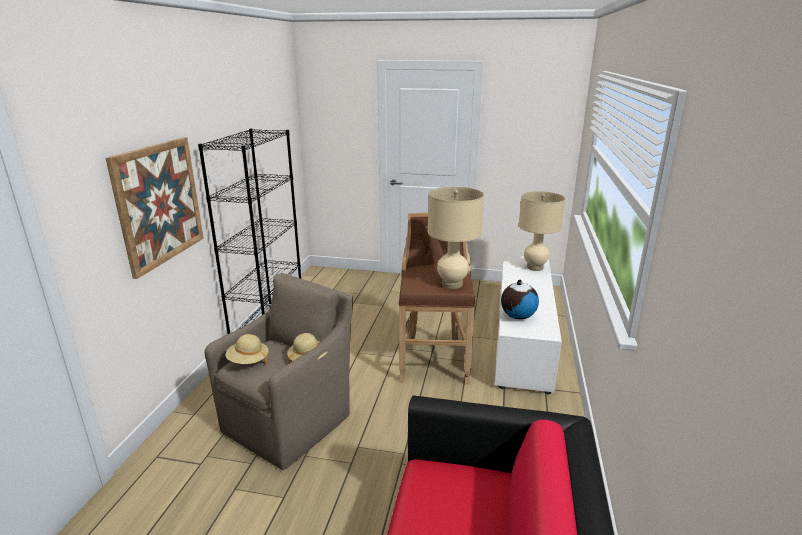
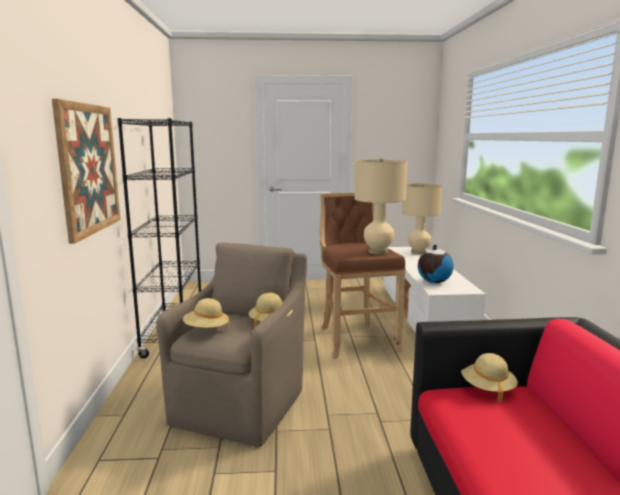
camera: 15 degrees left, 10 degrees down
(468, 470) = (487, 388): none -> beige hat

